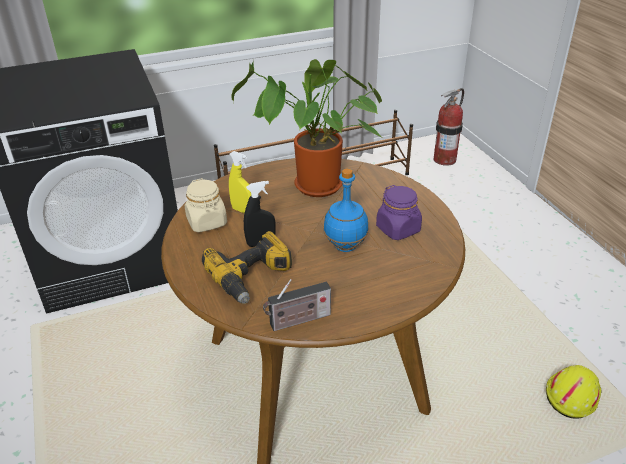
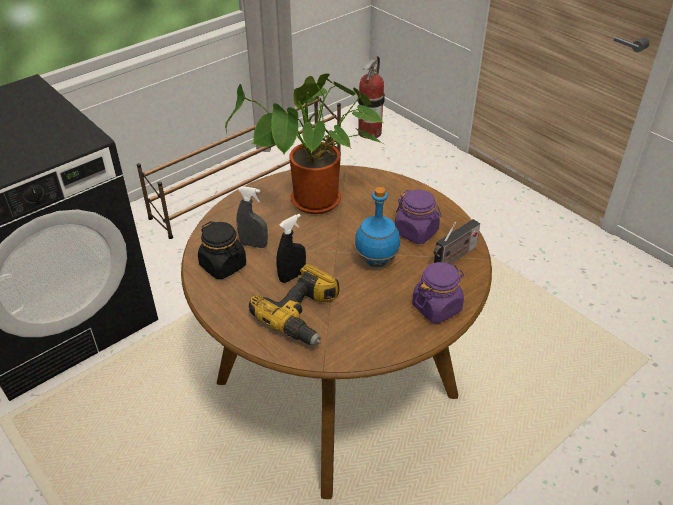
camera: 20 degrees left, 5 degrees up
(207, 222) = (223, 265): beige jar -> black jar
(243, 210) = (253, 244): yellow spray bottle -> grey spray bottle
(297, 321) = (372, 348): radio -> radio (453, 258)
(381, 299) = (437, 307): none -> purple jar
(571, 395) = (570, 345): yellow hard hat -> none

